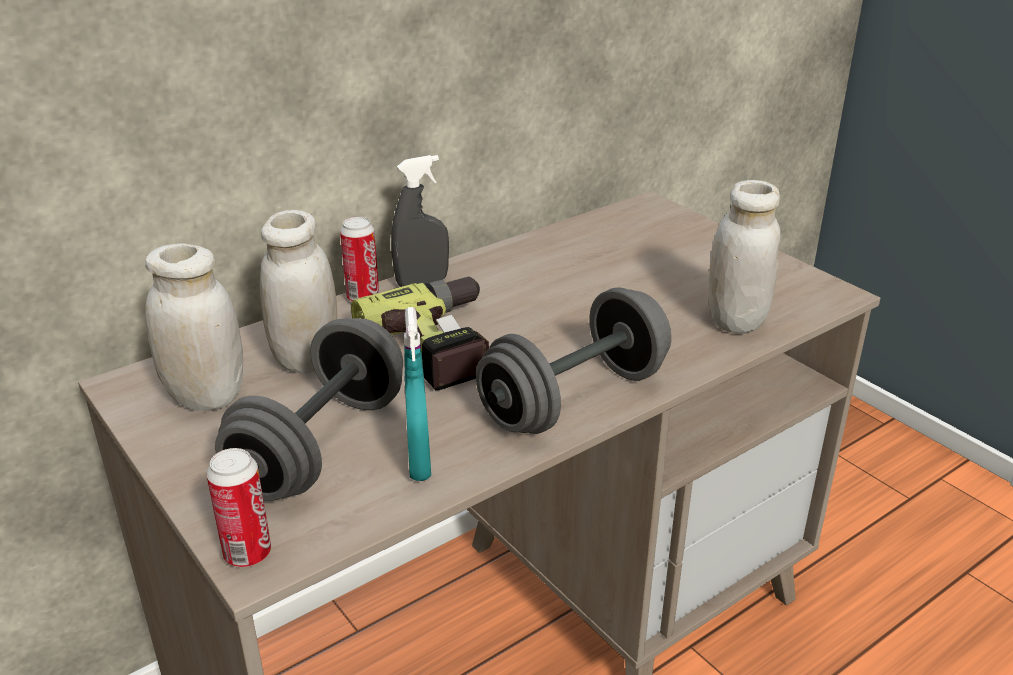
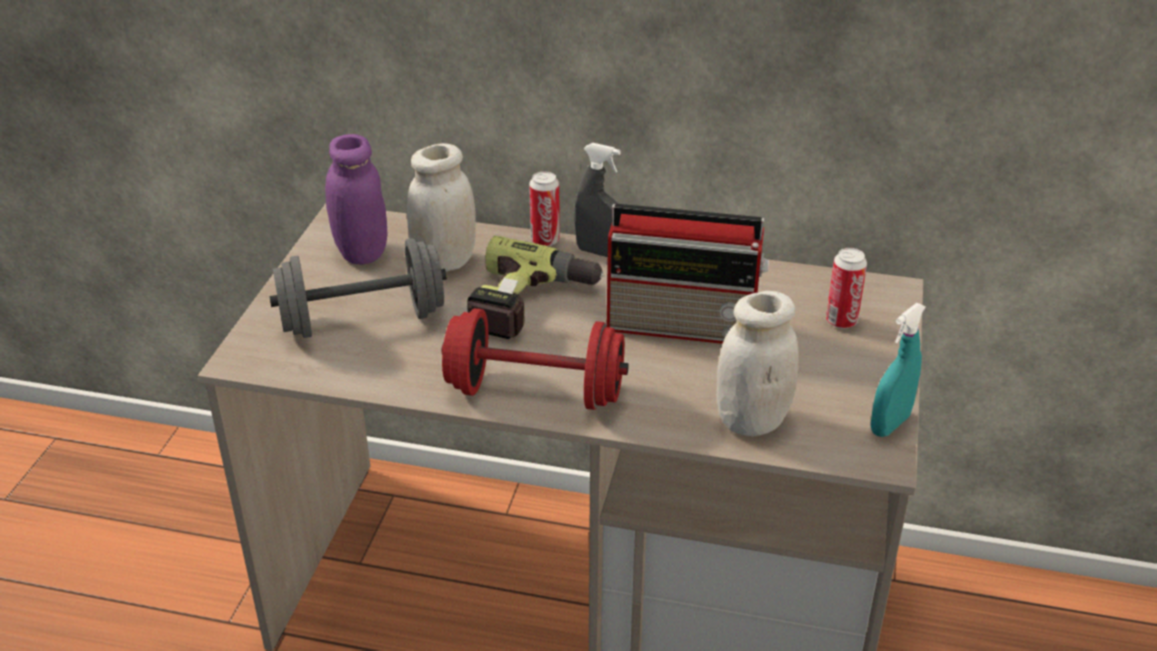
camera: 50 degrees right, 5 degrees up
(206, 397) = (361, 252): white jar -> purple jar
(247, 554) = (243, 352): can -> can (841, 321)
(419, 463) = (387, 366): turquoise spray bottle -> turquoise spray bottle (890, 424)
(574, 399) = (535, 392): grey dumbbell -> red dumbbell
(578, 292) = (685, 325): none -> radio

